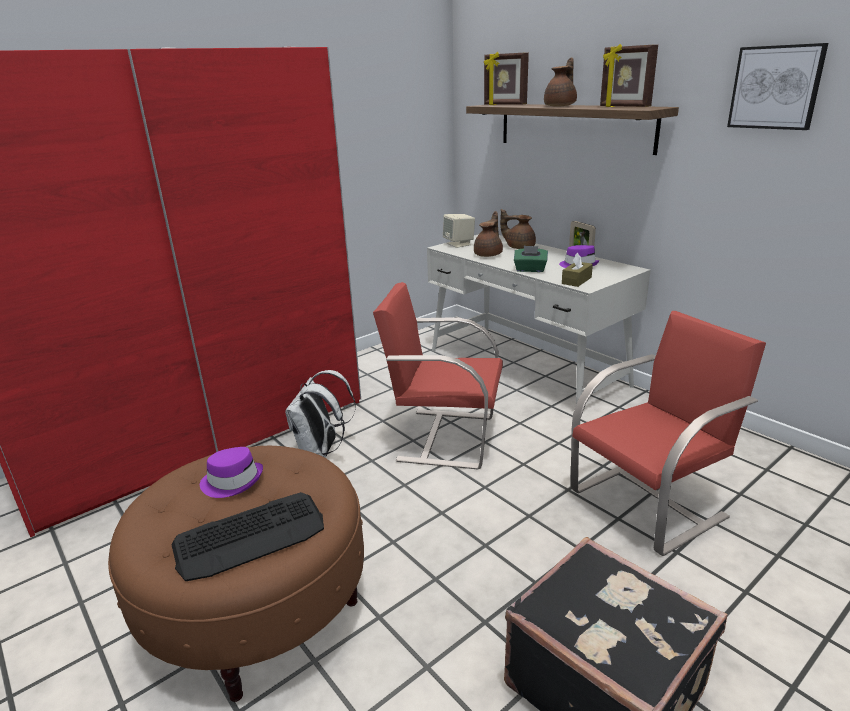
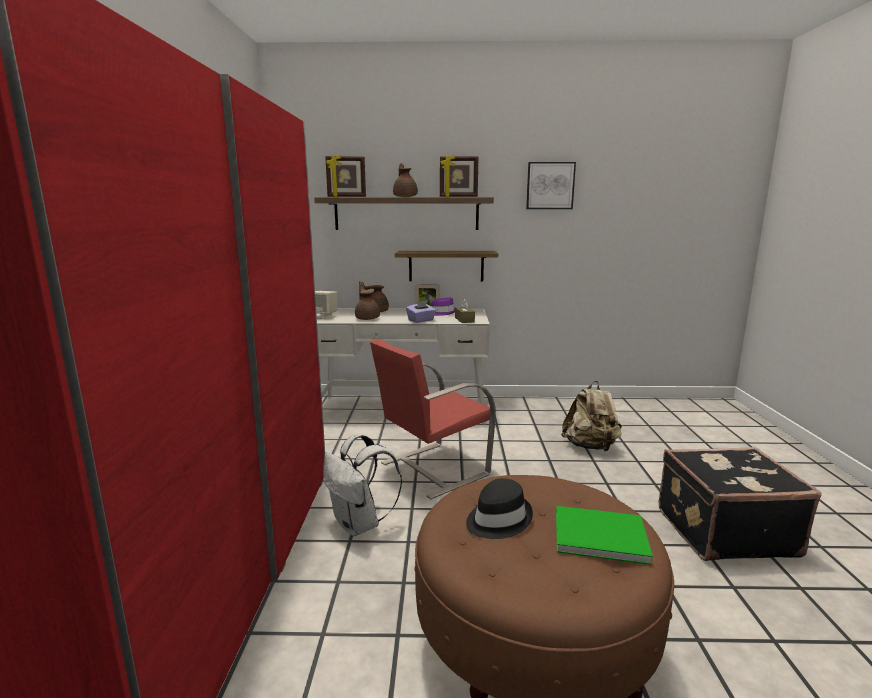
camera: 50 degrees left, 10 degrees down
(232, 481) = (497, 519): purple hat -> black hat
(251, 536) = (596, 534): keyboard -> green book
(530, 270) = (421, 320): green tissue box -> purple tissue box
(612, 202) = (446, 266): none -> shelf
(649, 503) = (590, 447): red chair -> beige backpack

